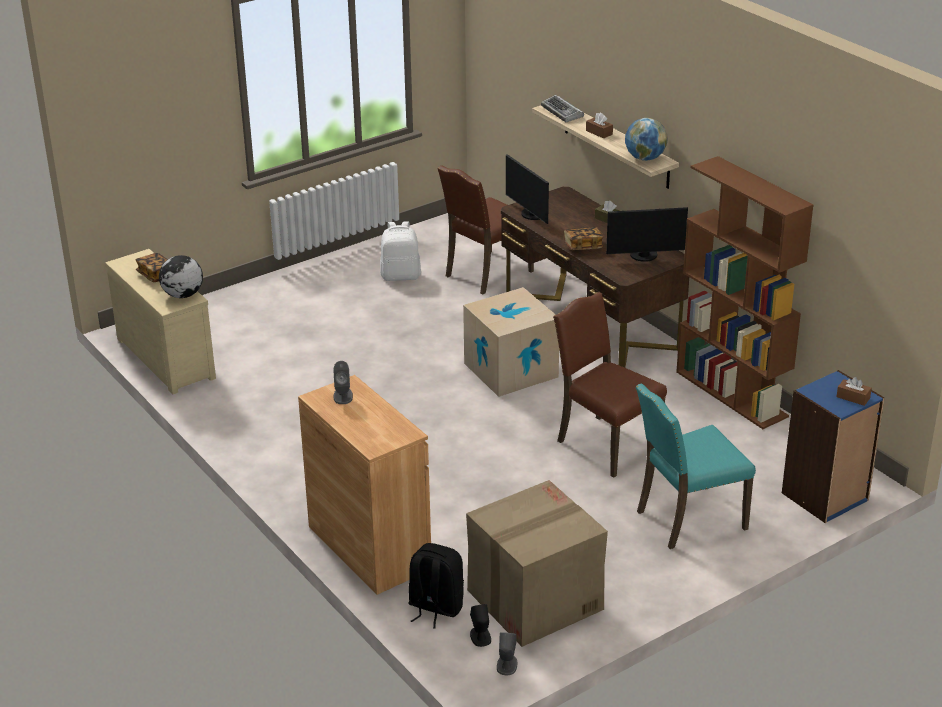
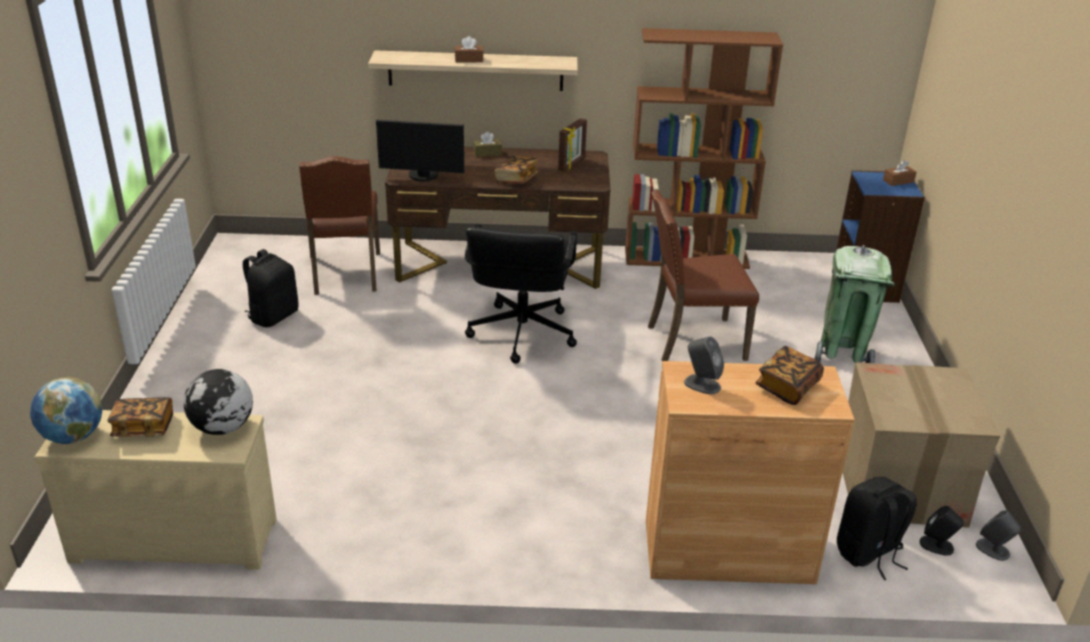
camera: 55 degrees left, 0 degrees up
(377, 426) = (787, 387): none -> book
(401, 276) = (273, 316): white backpack -> black backpack
(511, 370) = (521, 333): cardboard box -> black office chair
(562, 112) = (403, 57): keyboard -> none
(644, 158) = (548, 63): globe -> globe (73, 436)
(644, 256) = (572, 165): monitor -> picture frame
(688, 519) = (842, 355): turquoise chair -> green trash can

